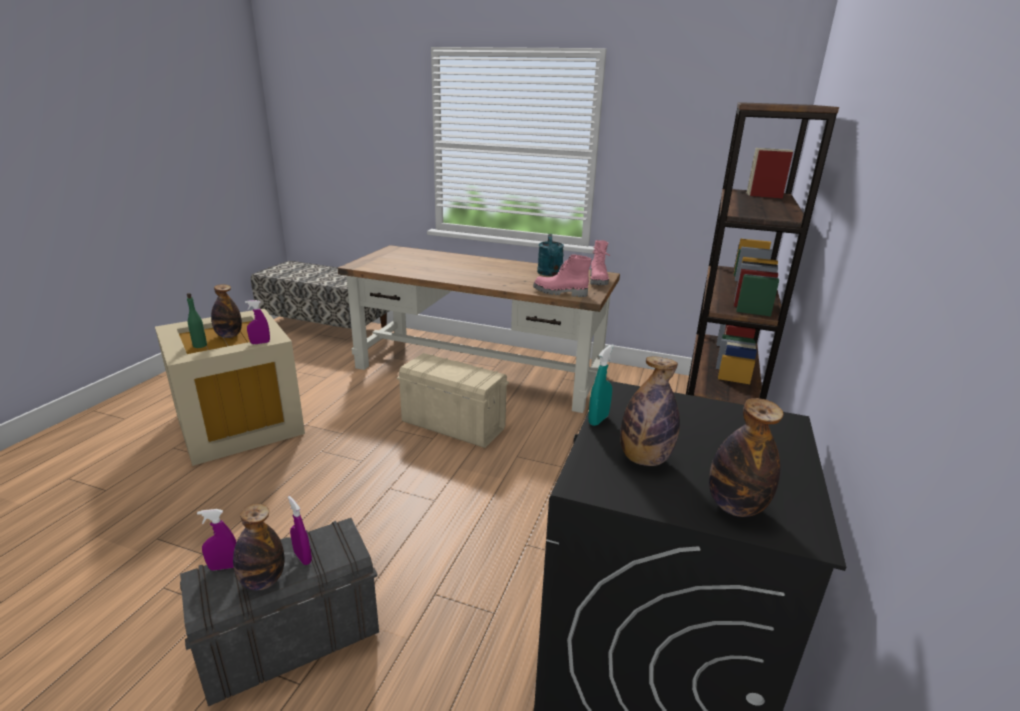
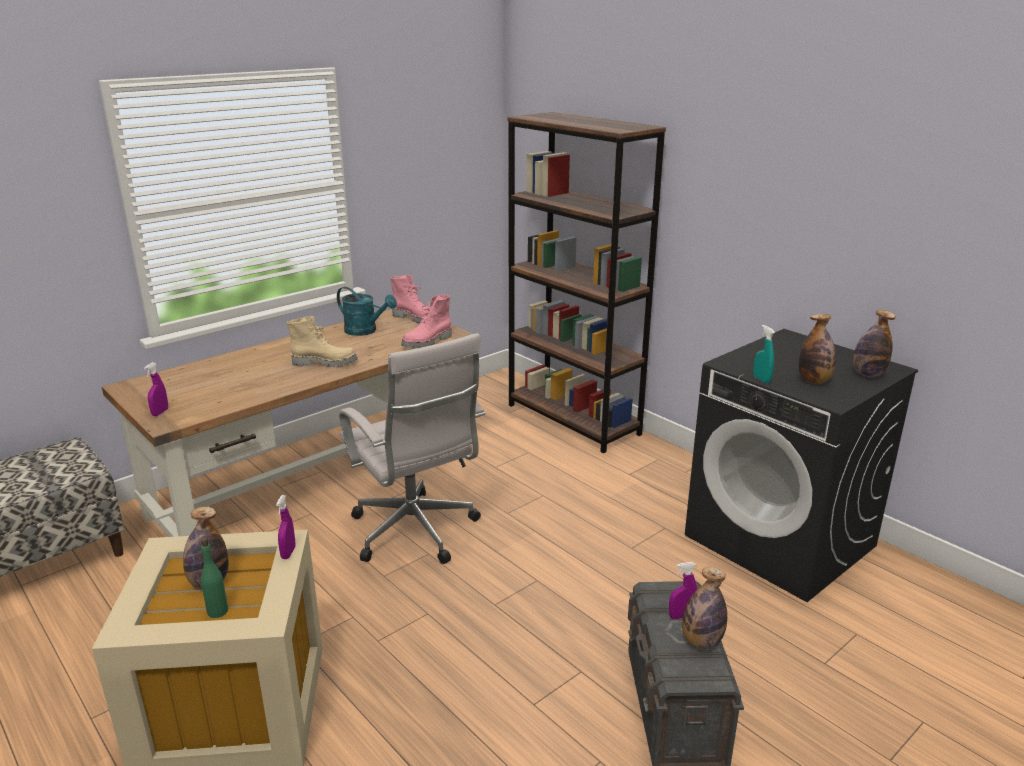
camera: 60 degrees left, 0 degrees up
(224, 567) = (671, 663): purple spray bottle -> purple spray bottle (160, 412)
(453, 425) = (416, 533): beige storage box -> white office chair
(481, 276) = (325, 363): none -> beige boot

